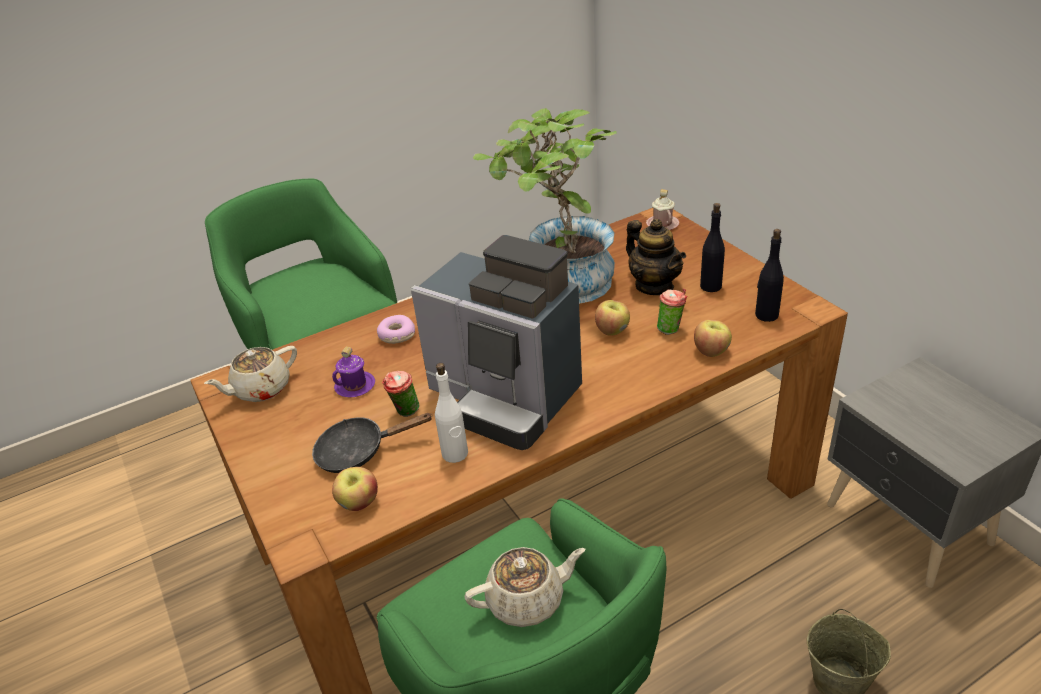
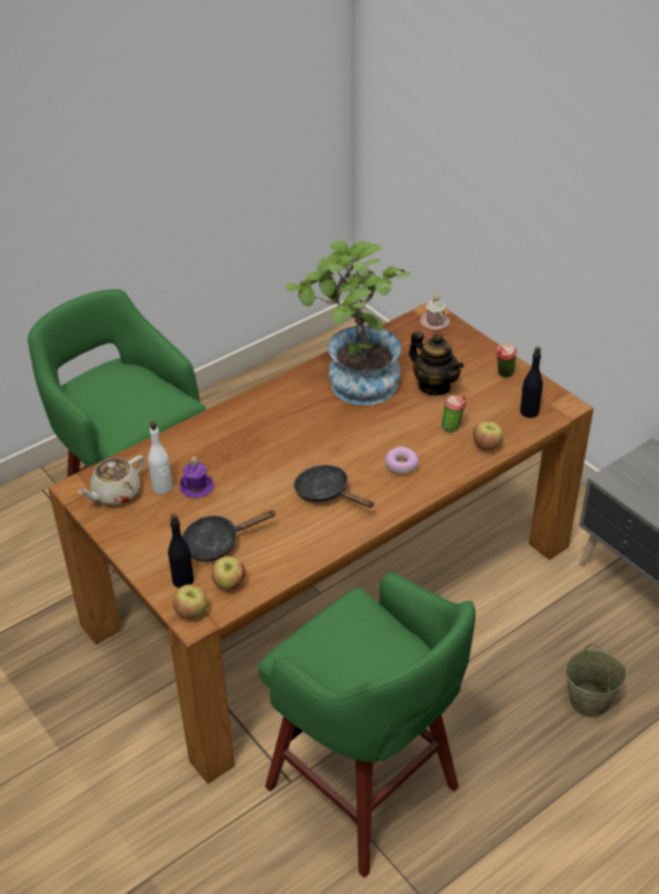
camera: 10 degrees left, 5 degrees up
(396, 335) = (219, 439): donut -> donut (401, 465)
(405, 412) = (246, 509): cup -> cup (504, 375)
(455, 454) = (295, 541): white bottle -> white bottle (162, 488)
(505, 398) = (326, 493): coffee machine -> black frying pan
(527, 600) = (371, 646): beige teapot -> none
(612, 330) = (404, 429): apple -> apple (191, 612)
(711, 286) = (482, 385): black bottle -> black bottle (183, 580)

